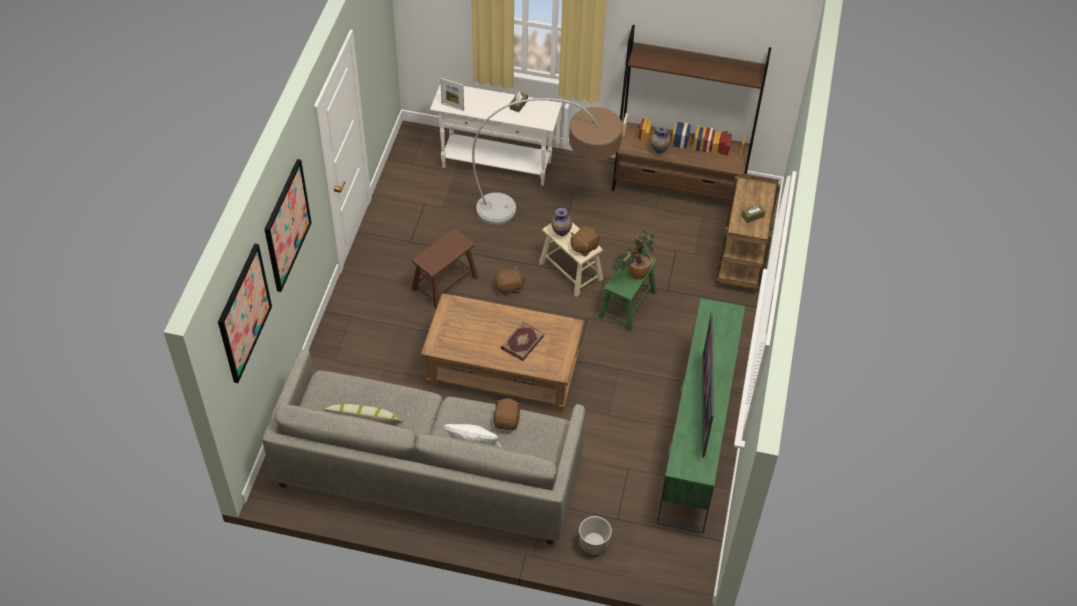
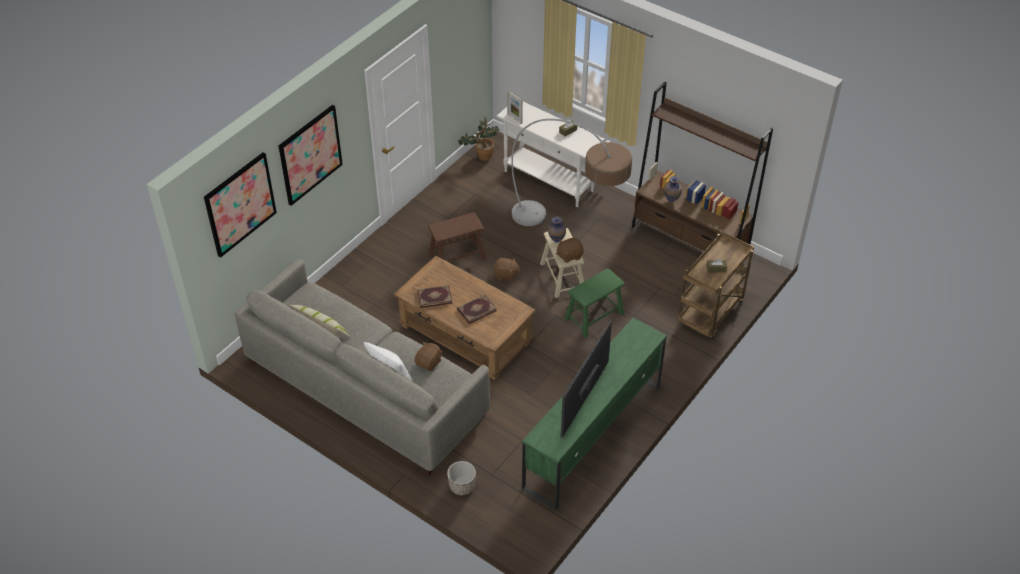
camera: 25 degrees right, 5 degrees down
(468, 342) = (434, 297): none -> book
(633, 274) = (598, 288): potted plant -> potted plant (481, 156)

